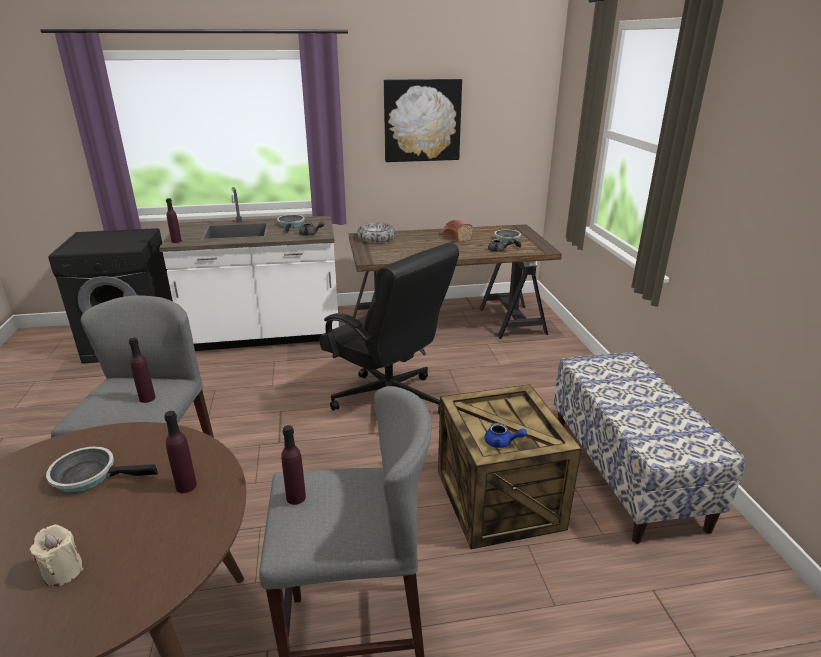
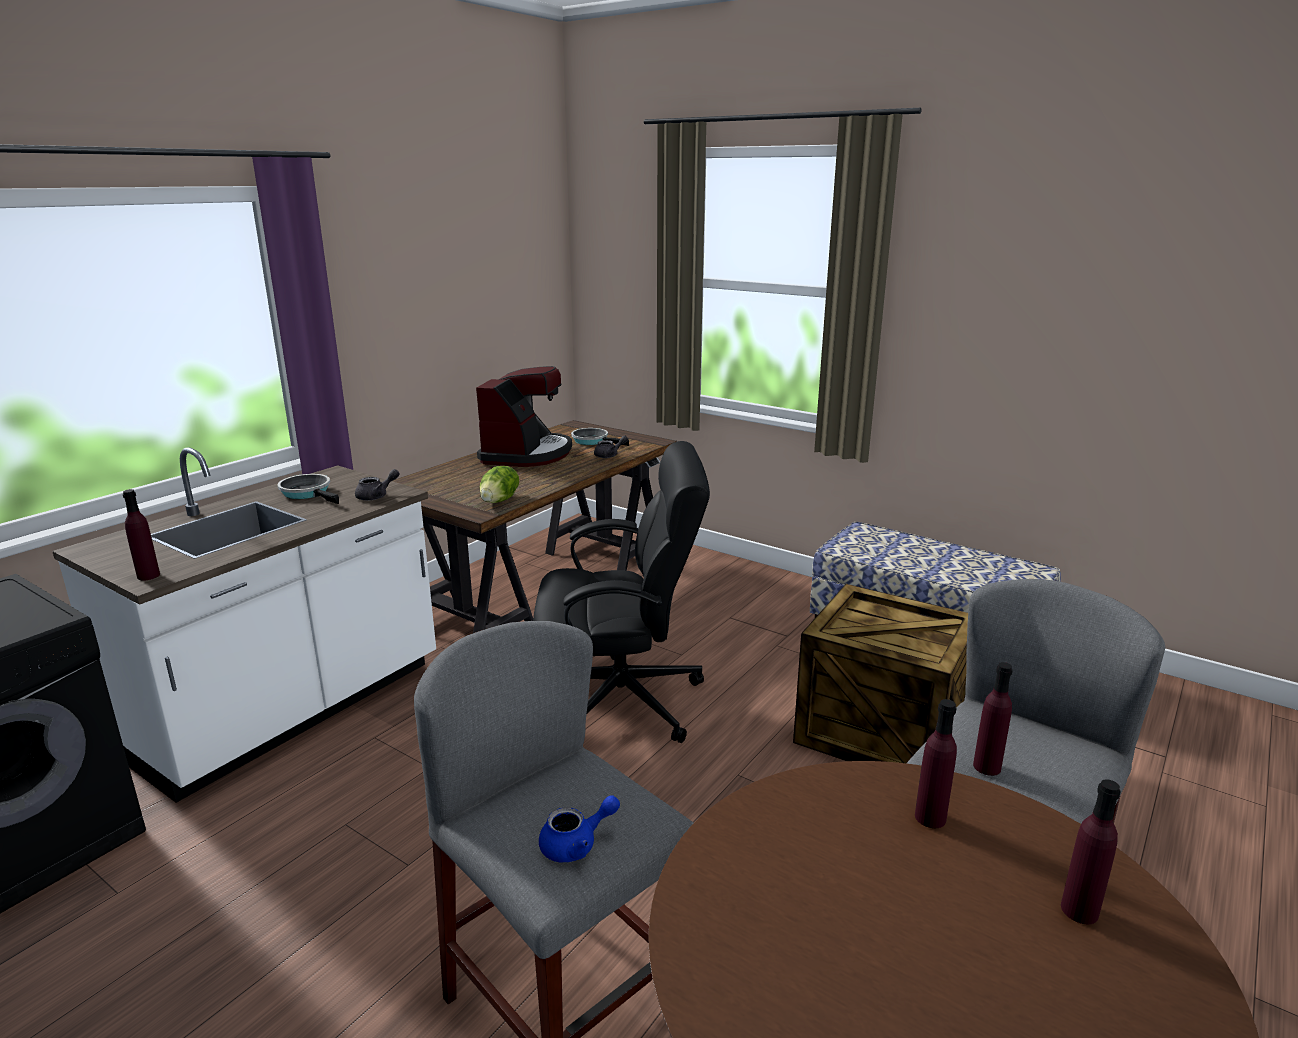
camera: 45 degrees left, 5 degrees down
(63, 571) = (1048, 977): beige candle -> none
(90, 475) = (818, 891): frying pan -> none
(147, 398) = (598, 795): purple bottle -> purple bottle (1079, 910)
(376, 238) = (426, 484): bowl -> none
(389, 257) = (500, 500): none -> lettuce
(422, 120) = (429, 291): picture -> none
(456, 237) = (527, 454): bread -> coffee machine
(502, 443) = (920, 646): blue teapot -> blue teapot (576, 844)

